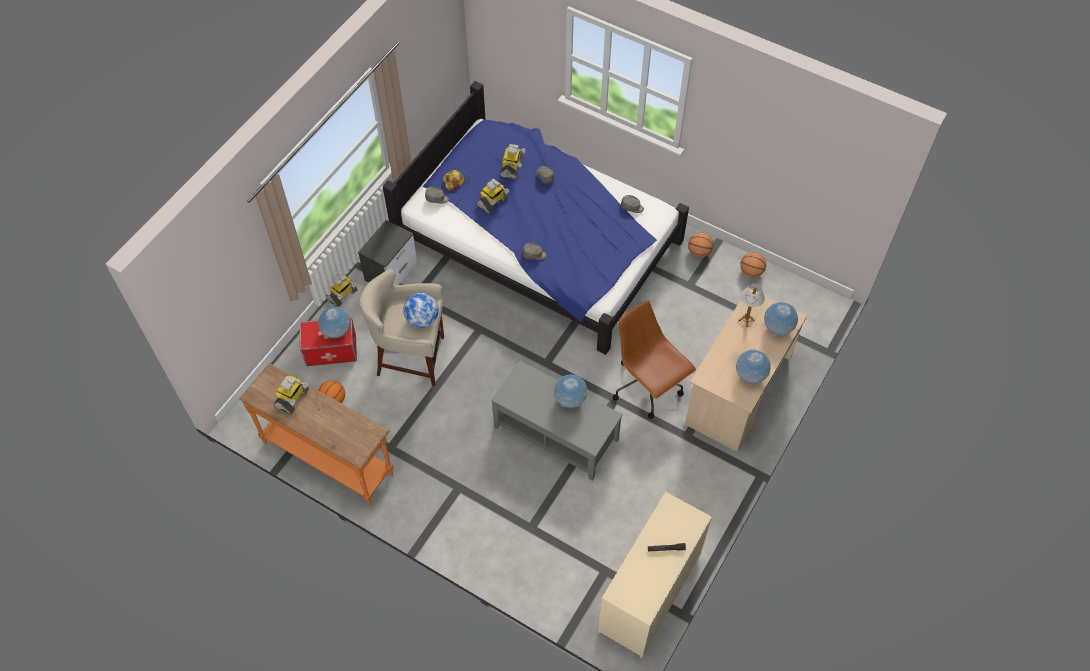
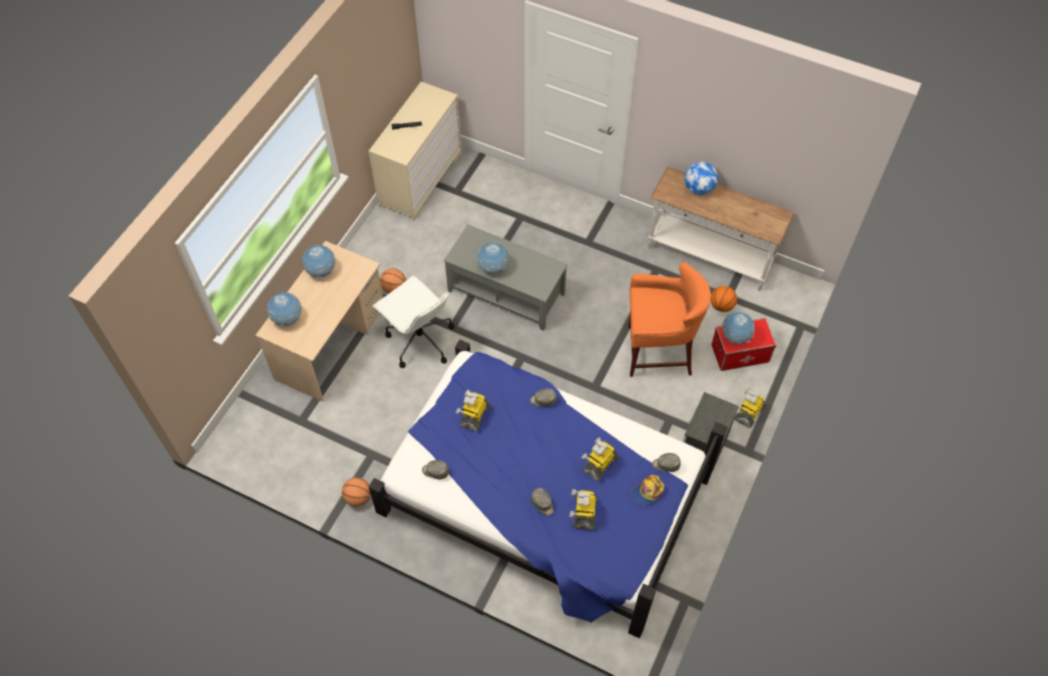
camera: 175 degrees right, 0 degrees up
(292, 399) = (745, 214): toy robot -> toy robot (474, 415)
(329, 457) = (709, 257): orange console table -> white console table
(411, 358) = (657, 352): beige stool -> orange stool
(422, 320) = (646, 307): globe -> globe (698, 189)
(648, 387) = (419, 340): brown office chair -> white office chair
(746, 320) = (318, 325): table lamp -> none
(751, 272) = (301, 476): basketball -> basketball (394, 288)

